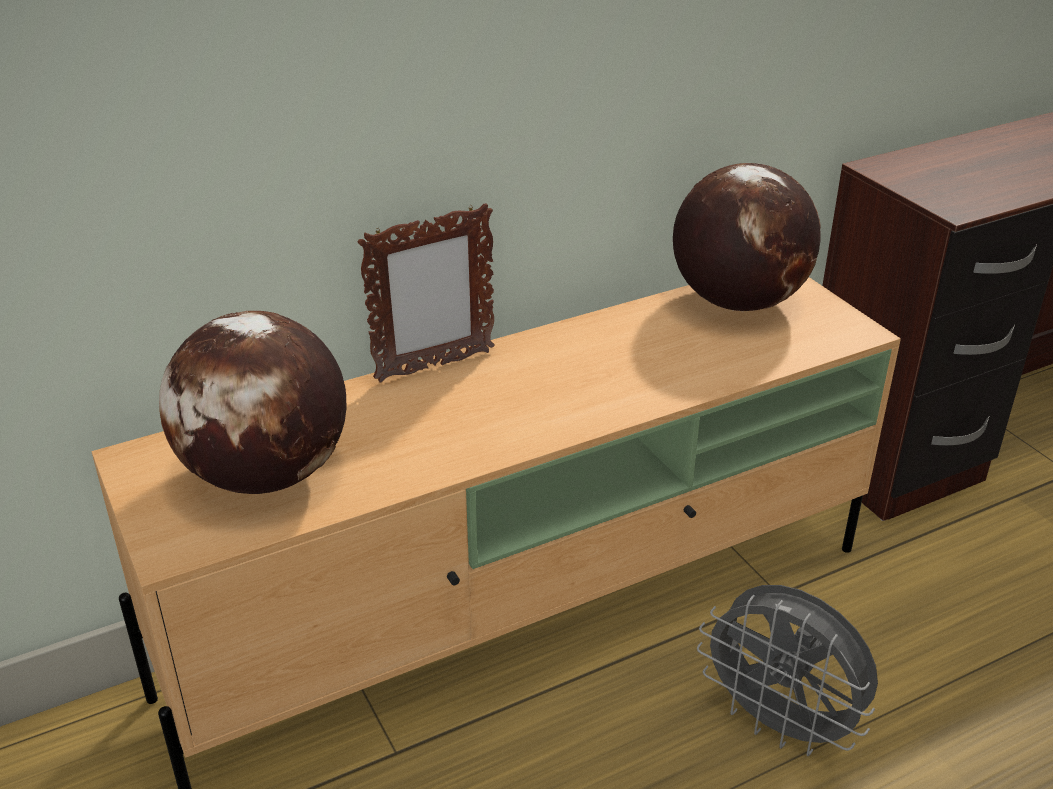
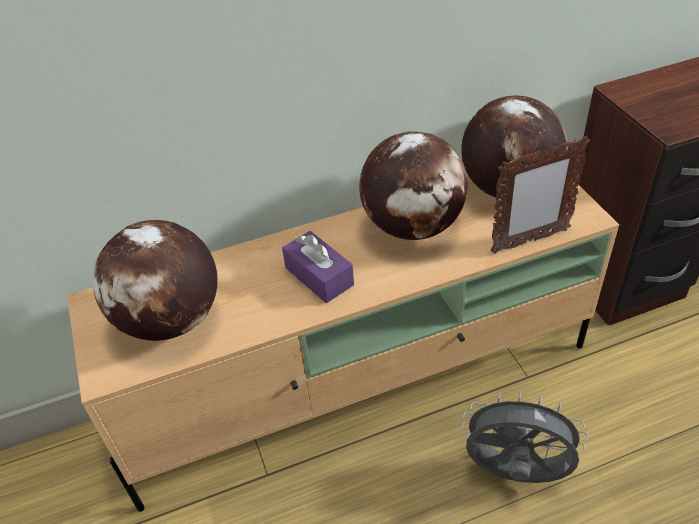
camera: 10 degrees right, 10 degrees up
(433, 366) = (291, 236): picture frame -> picture frame (529, 241)
(485, 413) = (319, 276): none -> purple tissue box
(612, 349) = (413, 226): none -> globe
(781, 725) = (514, 474): grey fan -> grey fan turned 150 degrees clockwise

